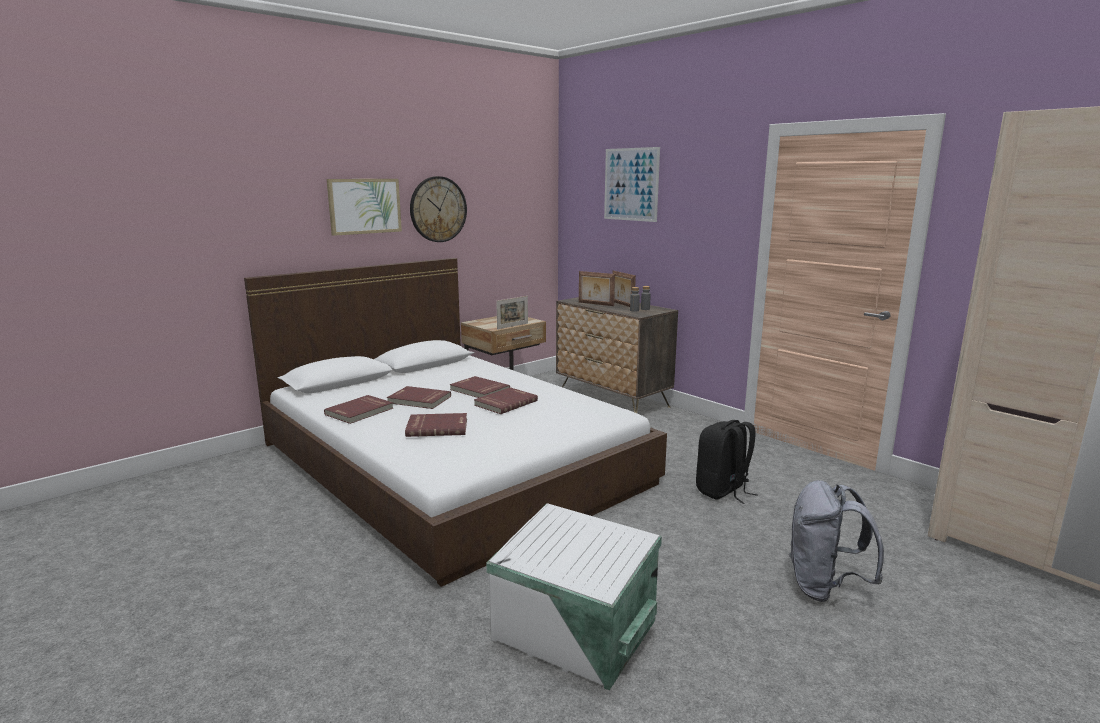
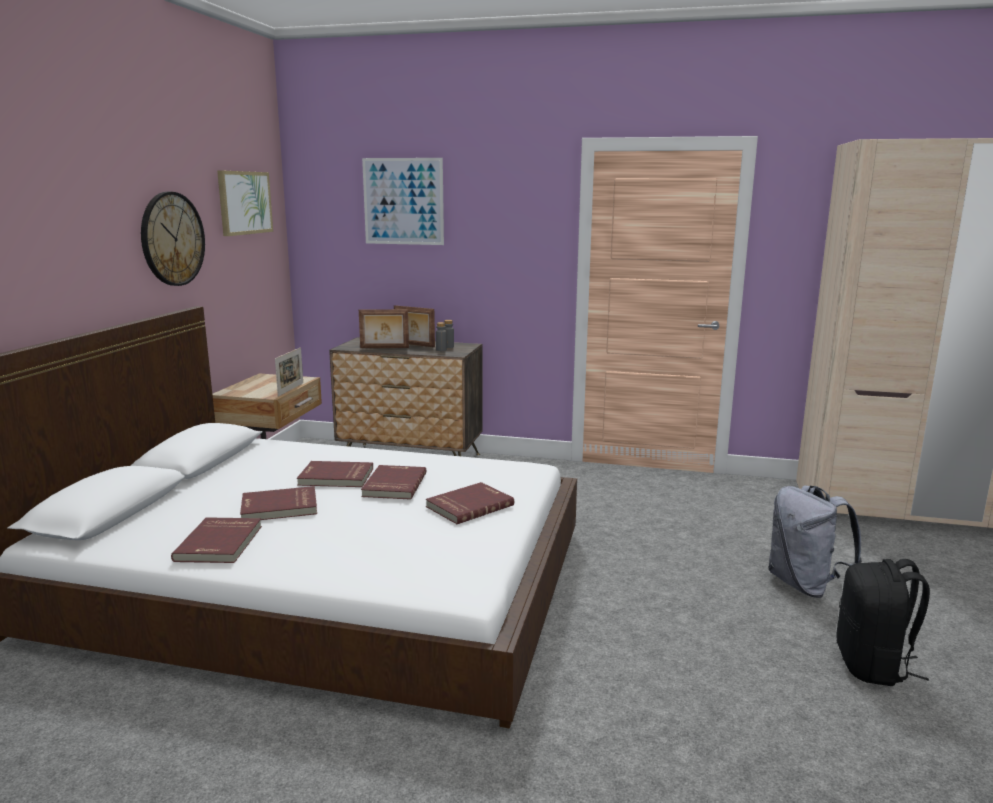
camera: 35 degrees left, 0 degrees up
(364, 206) = (87, 238): picture -> picture (244, 202)
(437, 427) = (367, 534): red book -> red book (469, 505)
(575, 632) = (692, 711): white storage box -> none
(723, 491) = (631, 526): black backpack -> black backpack (873, 666)

